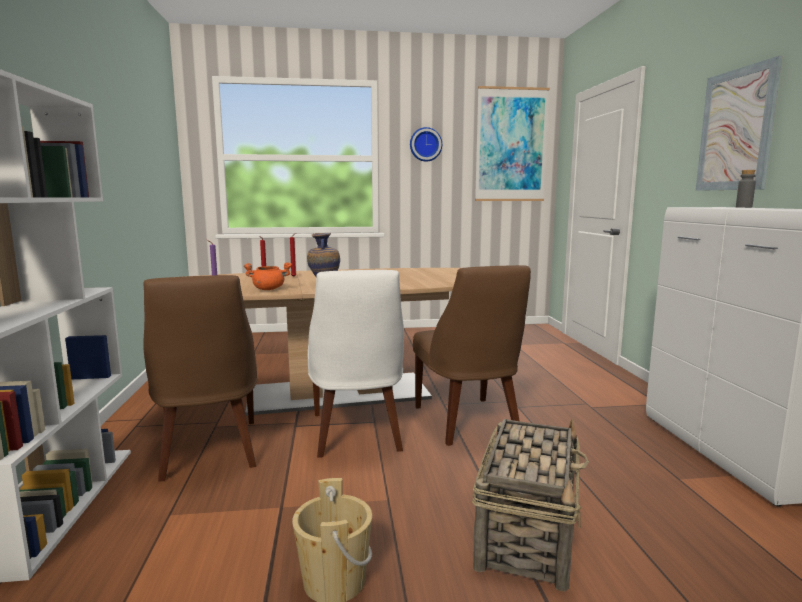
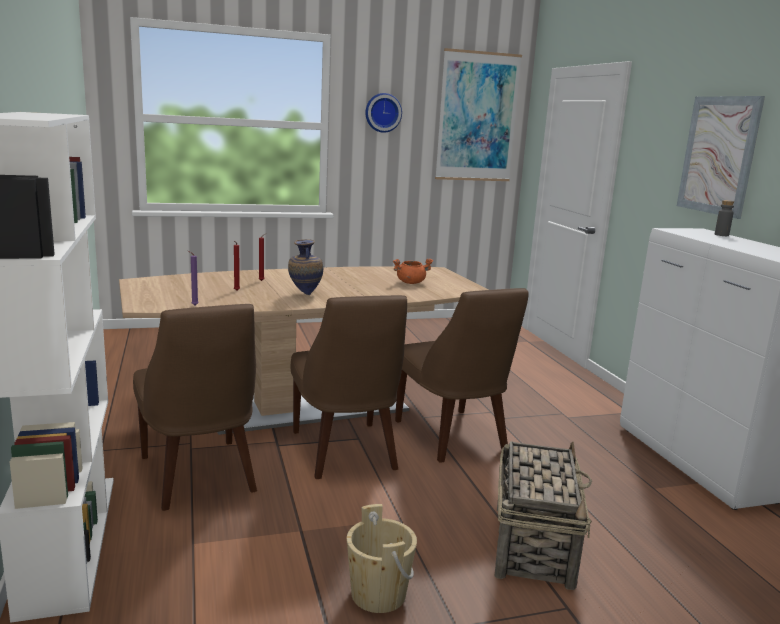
camera: 10 degrees left, 5 degrees up
(269, 289) = (251, 302): orange cooking pot -> orange cooking pot (411, 282)
(356, 434) = (345, 453): white chair -> brown chair

